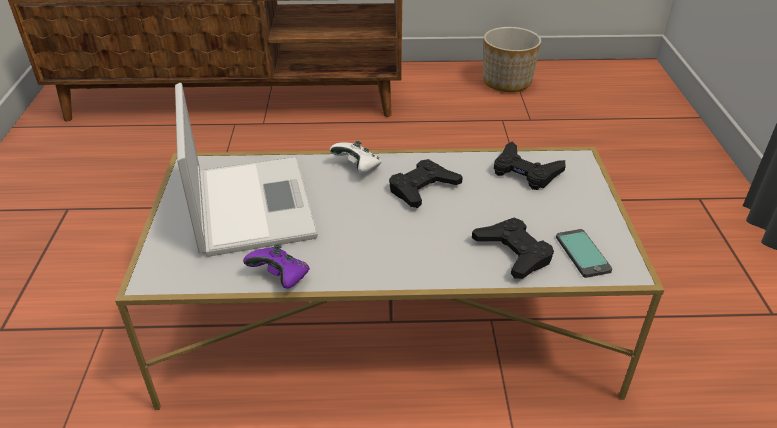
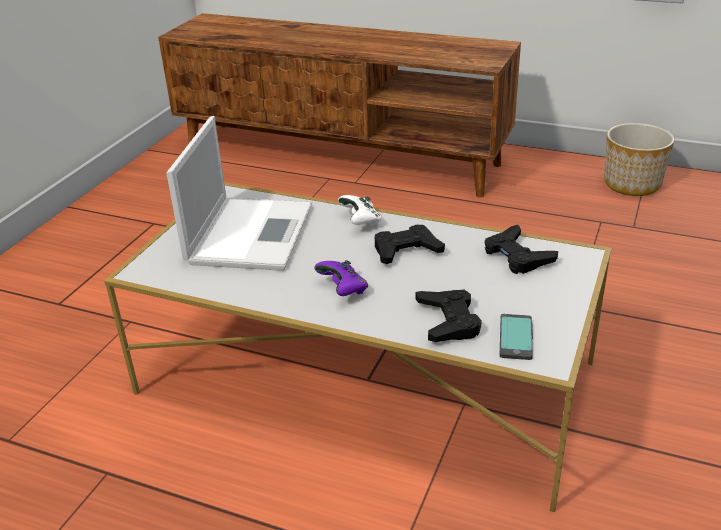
camera: 25 degrees right, 5 degrees down
(281, 278) = (234, 293): purple game controller -> purple game controller (343, 290)

